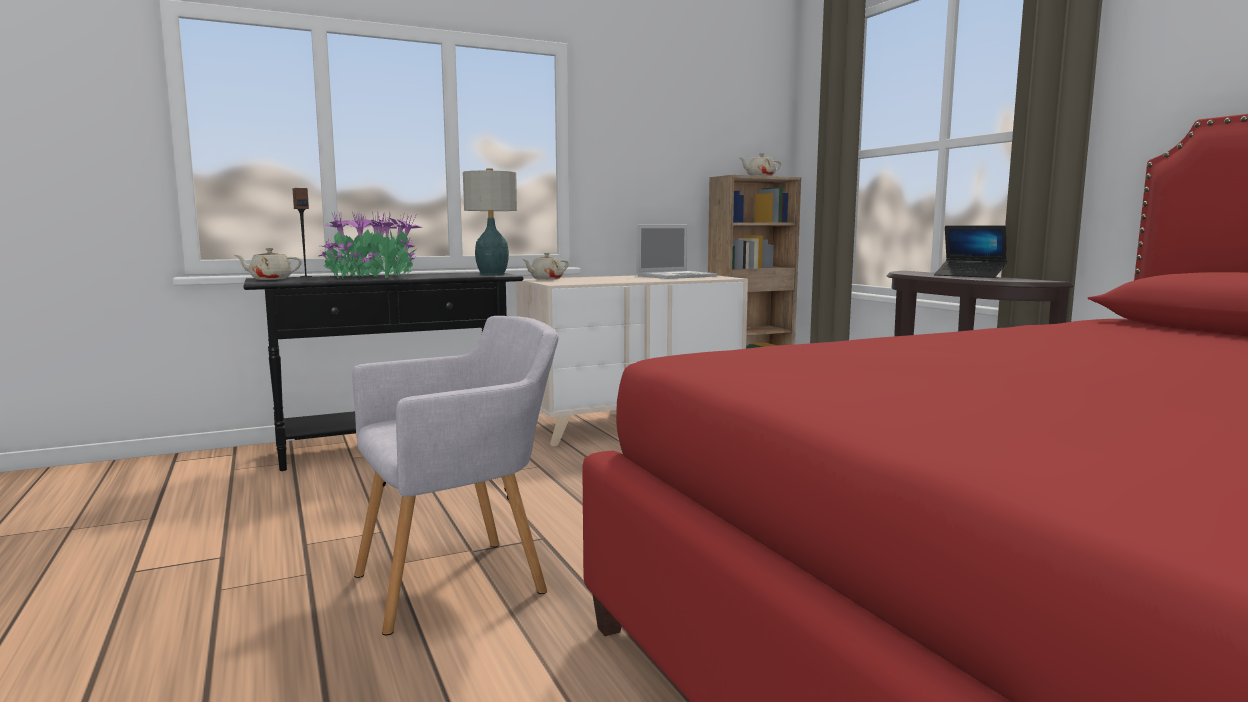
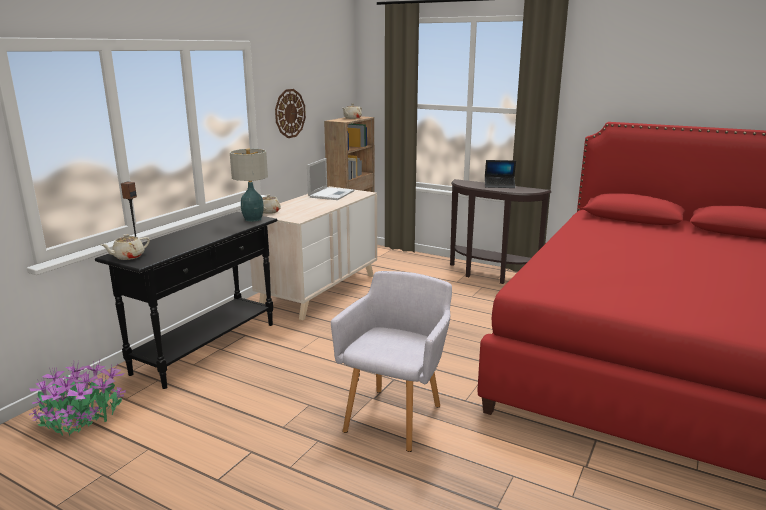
camera: 35 degrees left, 10 degrees up
(371, 276) = (186, 238): potted plant -> potted plant (82, 418)
(640, 157) = (290, 113): none -> wall clock

